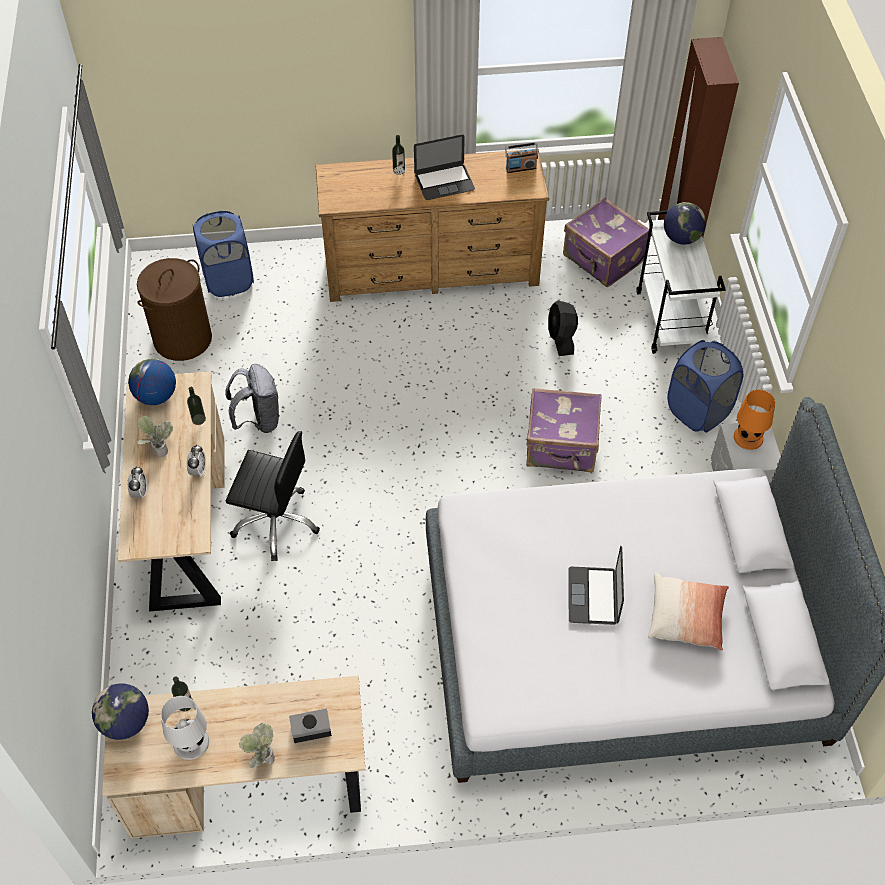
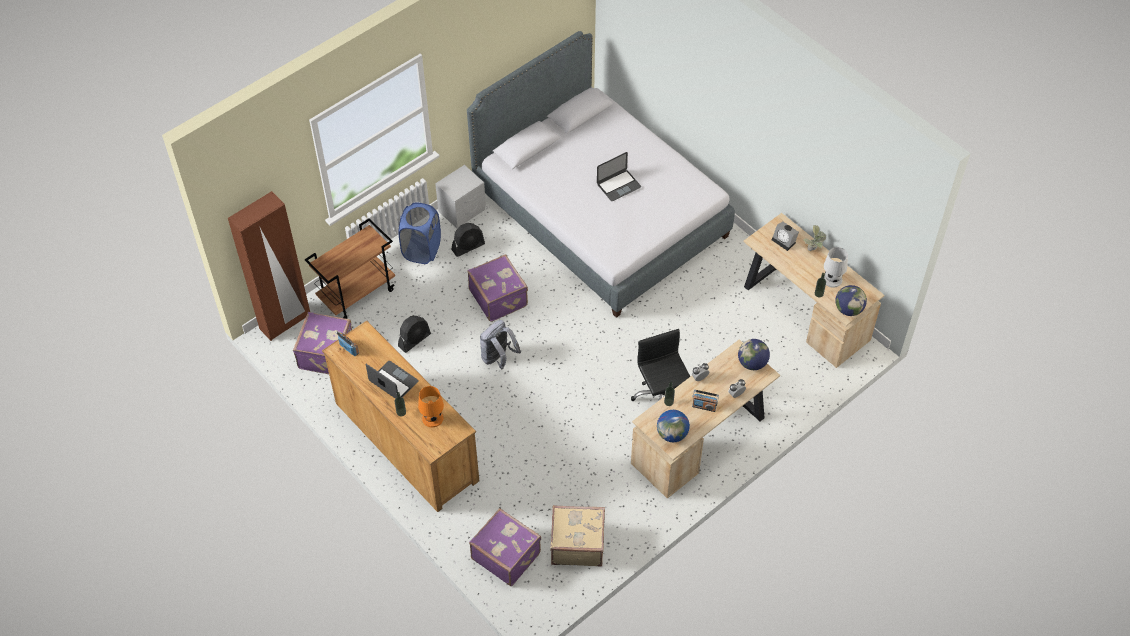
camera: 125 degrees left, 0 degrees up
(158, 449) = (704, 406): potted plant -> radio
(182, 339) = (577, 544): brown laundry basket -> beige suitcase
(228, 280) = (506, 555): blue laundry basket -> purple suitcase
(258, 420) = (603, 455): grey backpack -> grey backpack (498, 358)
(669, 459) = (468, 247): none -> black fan
(670, 320) = (357, 294): white cart -> brown cart
(681, 238) = (334, 262): globe -> globe (752, 363)
(686, 618) = (599, 149): pillow -> none
(748, 437) = (455, 186): orange table lamp -> orange table lamp (432, 418)

